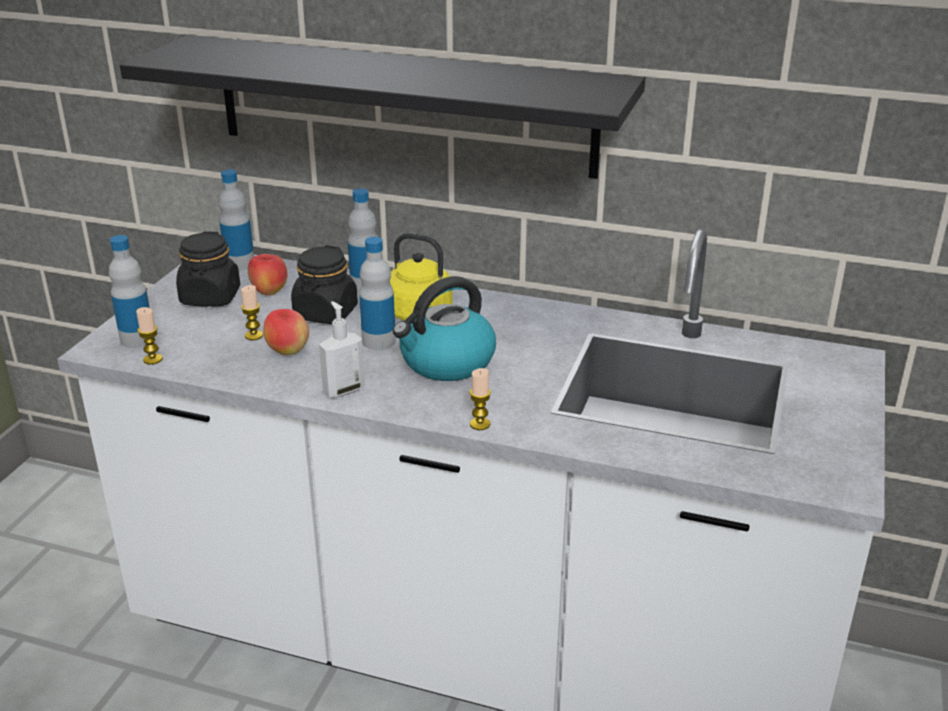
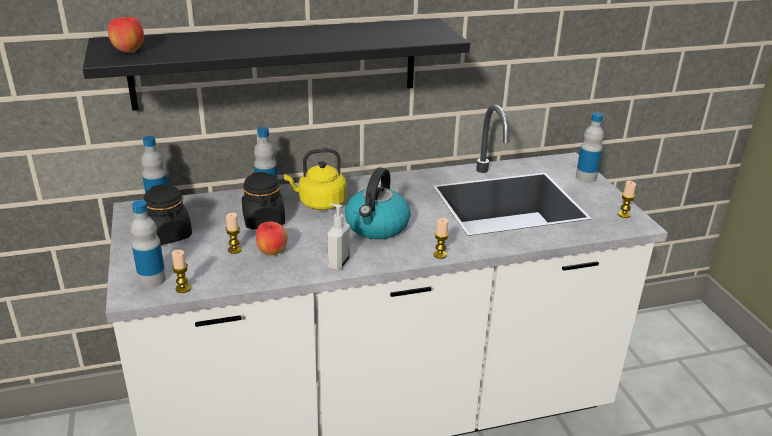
camera: 35 degrees left, 0 degrees up
(269, 292) = (207, 219): apple -> apple (129, 51)
(379, 341) = (321, 227): bottle -> bottle (586, 177)
(839, 466) = (624, 215): none -> candle

